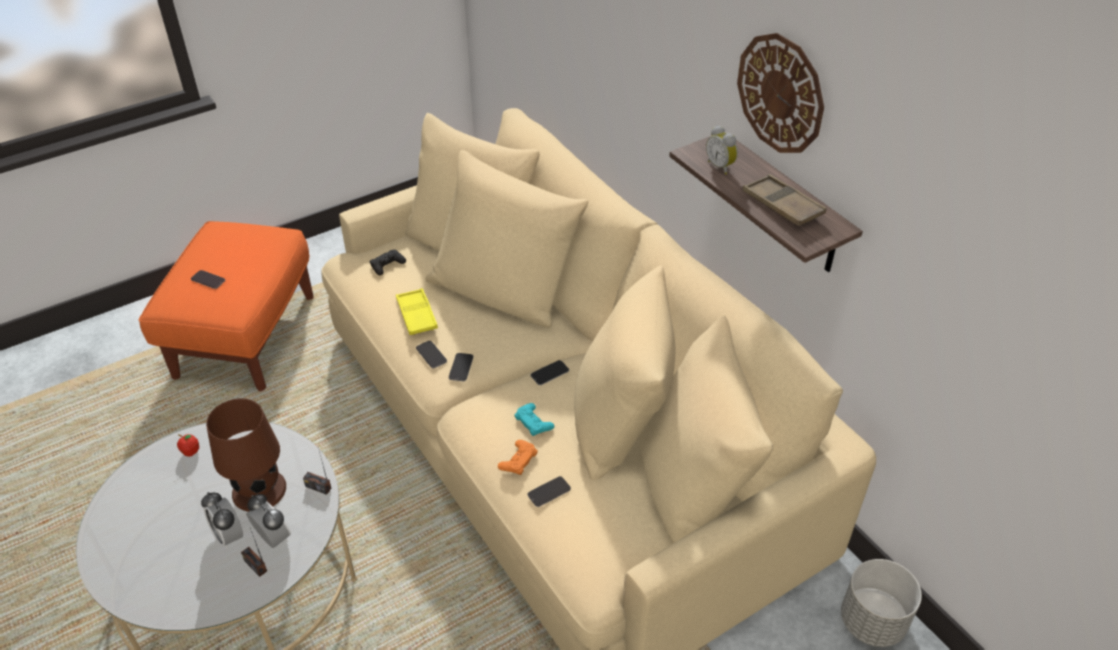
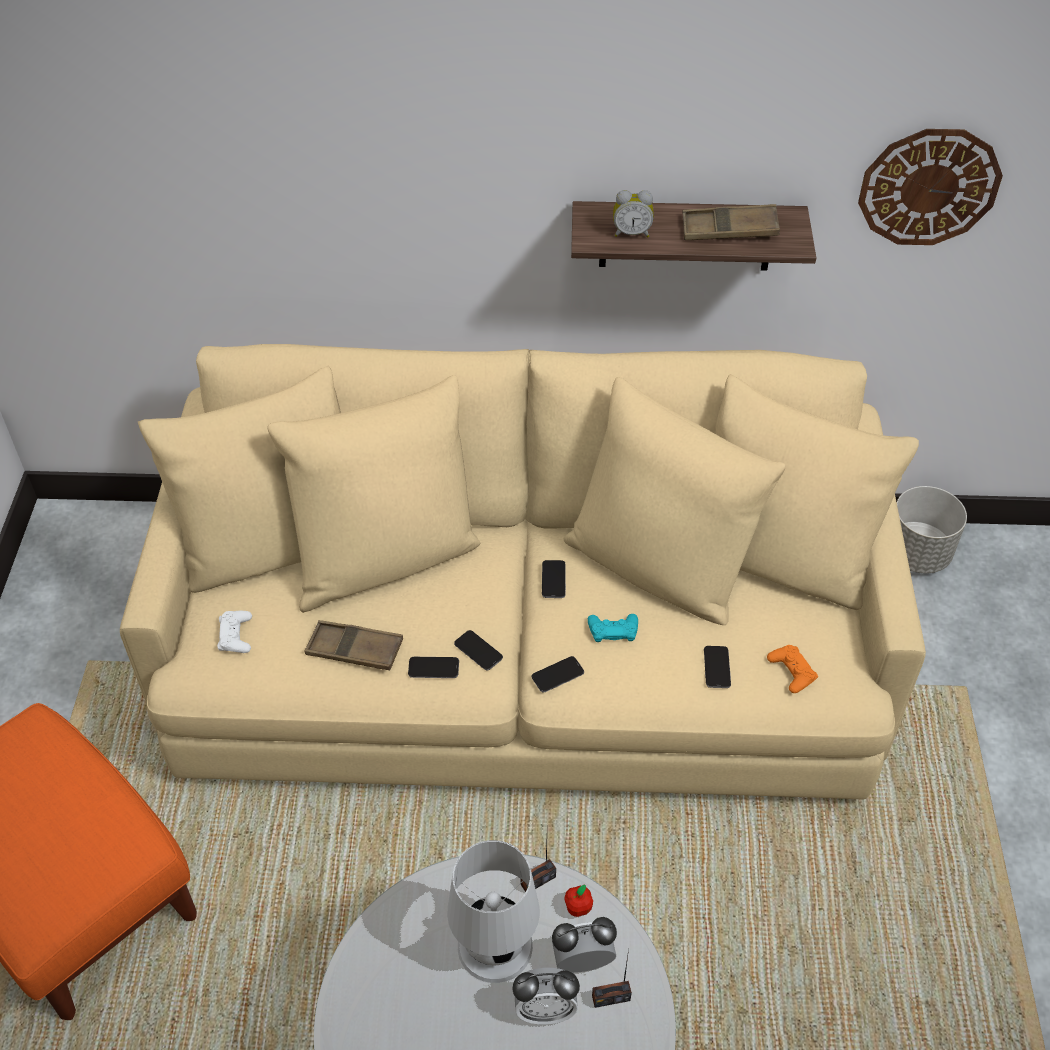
camera: 55 degrees left, 5 degrees up
(191, 452) = (369, 999): apple -> apple (578, 908)
(208, 280) = (43, 850): phone -> phone (557, 675)
(258, 490) = (495, 947): brown table lamp -> white table lamp
(387, 265) = (235, 635): black game controller -> white game controller
(417, 315) = (354, 650): yellow tray -> brown tray
(518, 460) = (655, 671): orange game controller -> orange game controller (791, 671)
(780, 93) = (661, 121): wall clock -> wall clock (929, 187)

